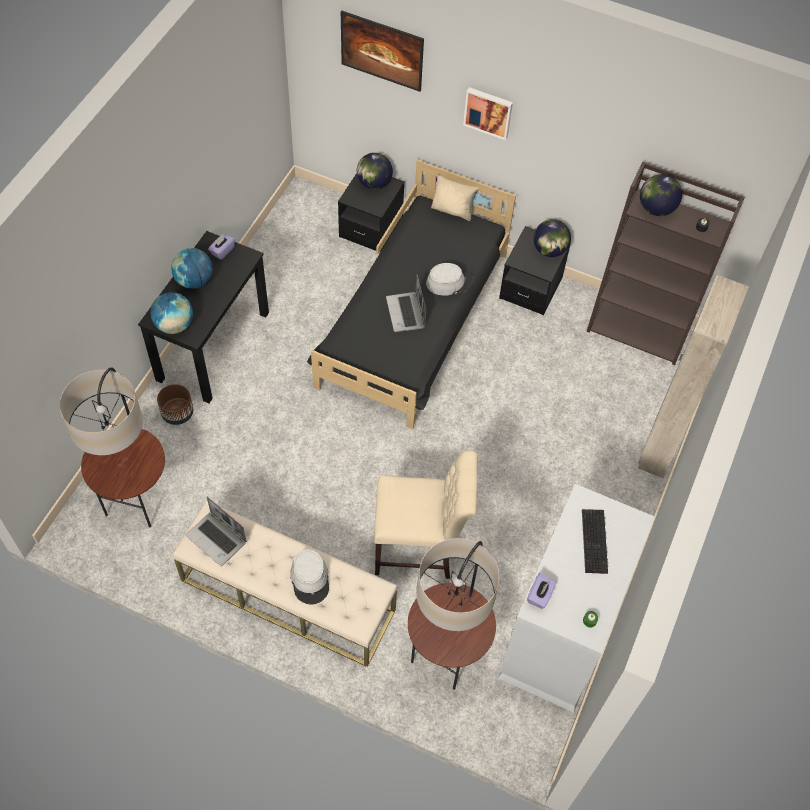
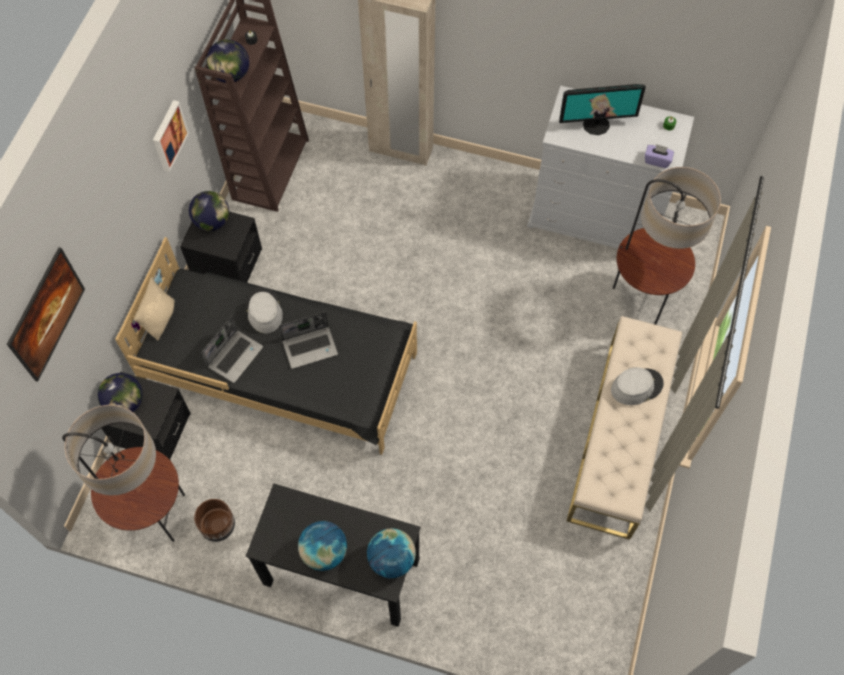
camera: 95 degrees left, 5 degrees up
(137, 500) = (551, 607): floor lamp -> floor lamp (154, 514)
(178, 413) = (437, 590): brown planter -> brown planter (218, 525)
(217, 539) = (617, 478): laptop -> laptop (235, 356)
(222, 251) = (276, 529): purple tissue box -> none
(419, 548) = (545, 331): beige chair -> none
(488, 112) = (118, 215): picture -> picture (168, 135)
(595, 542) = (596, 124): keyboard -> monitor

